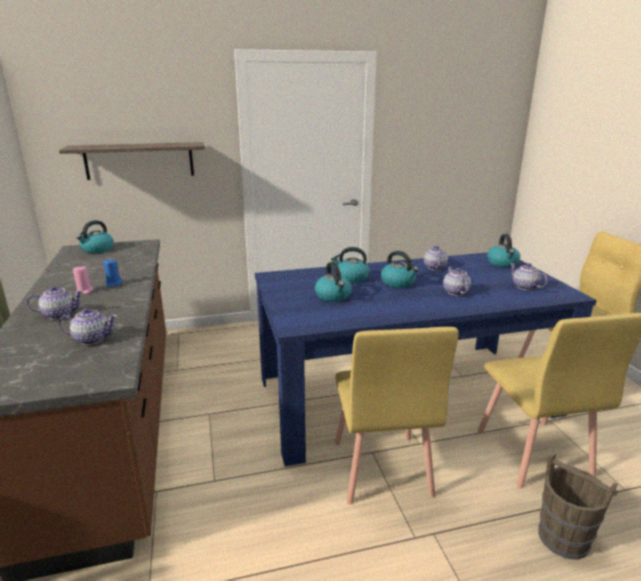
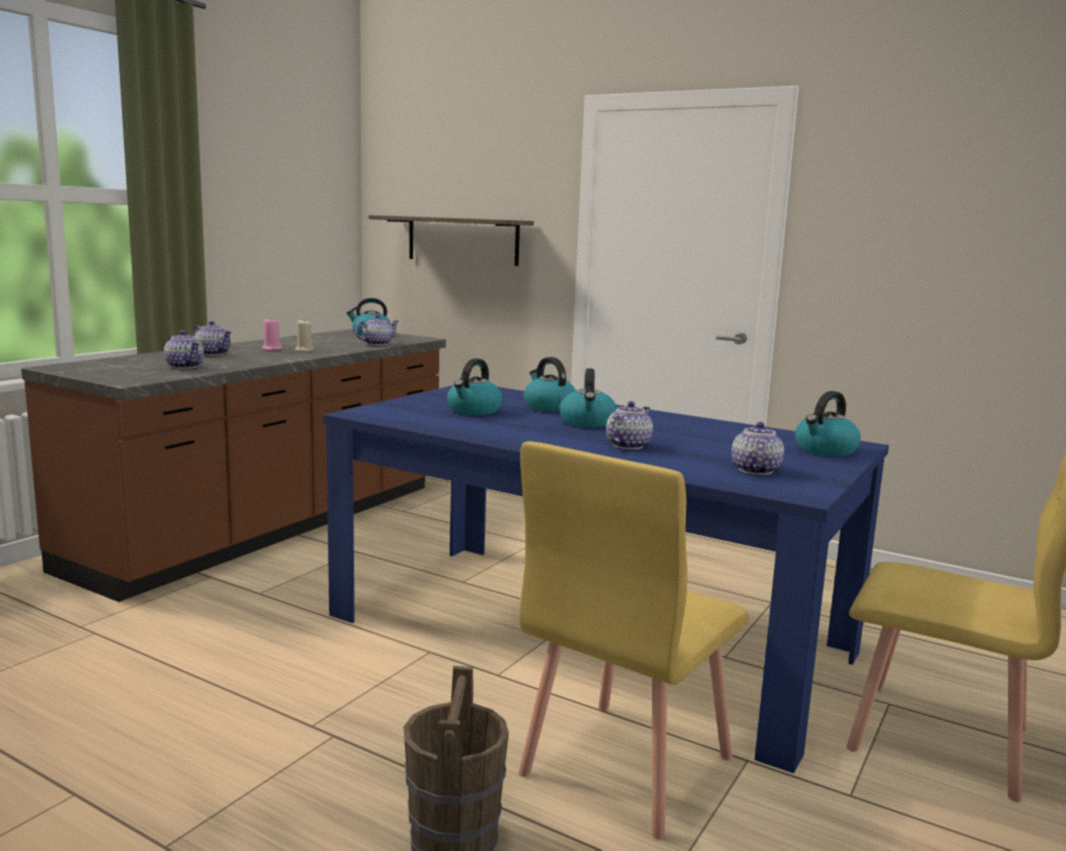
camera: 45 degrees right, 10 degrees down
(113, 283) = (304, 350): blue candle -> beige candle
(381, 468) = (407, 666): yellow chair -> none
(434, 267) = (693, 427): teapot -> teapot (377, 344)

